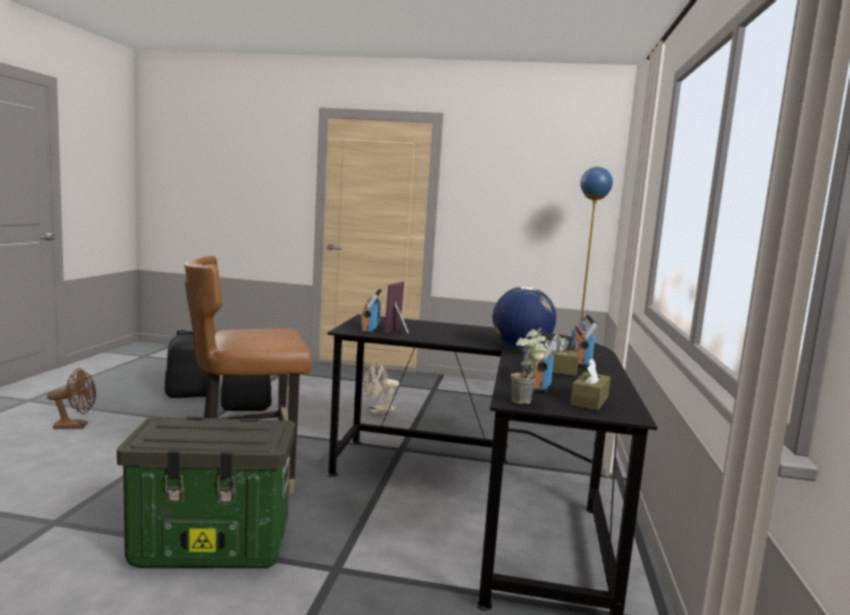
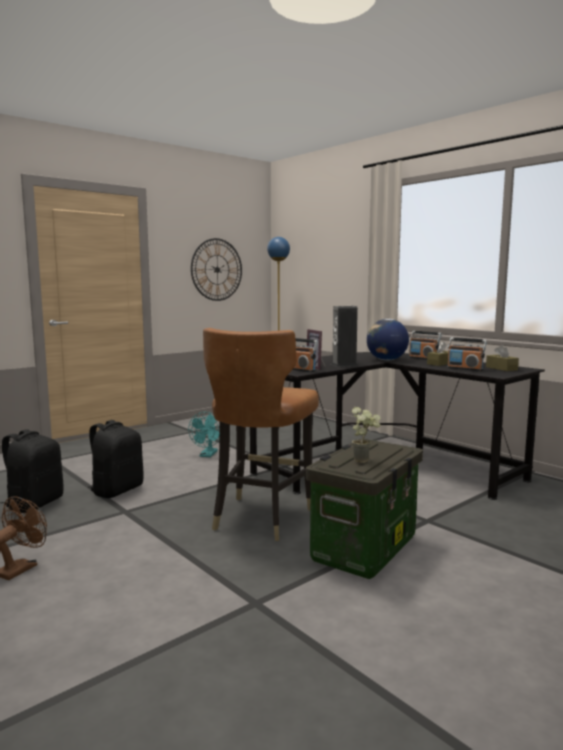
camera: 50 degrees left, 0 degrees up
(378, 412) = (207, 455): beige fan -> turquoise fan
(439, 338) = (344, 365): none -> speaker
(526, 403) = (501, 374): potted plant -> potted plant (365, 460)
(528, 207) = (217, 269): none -> wall clock

